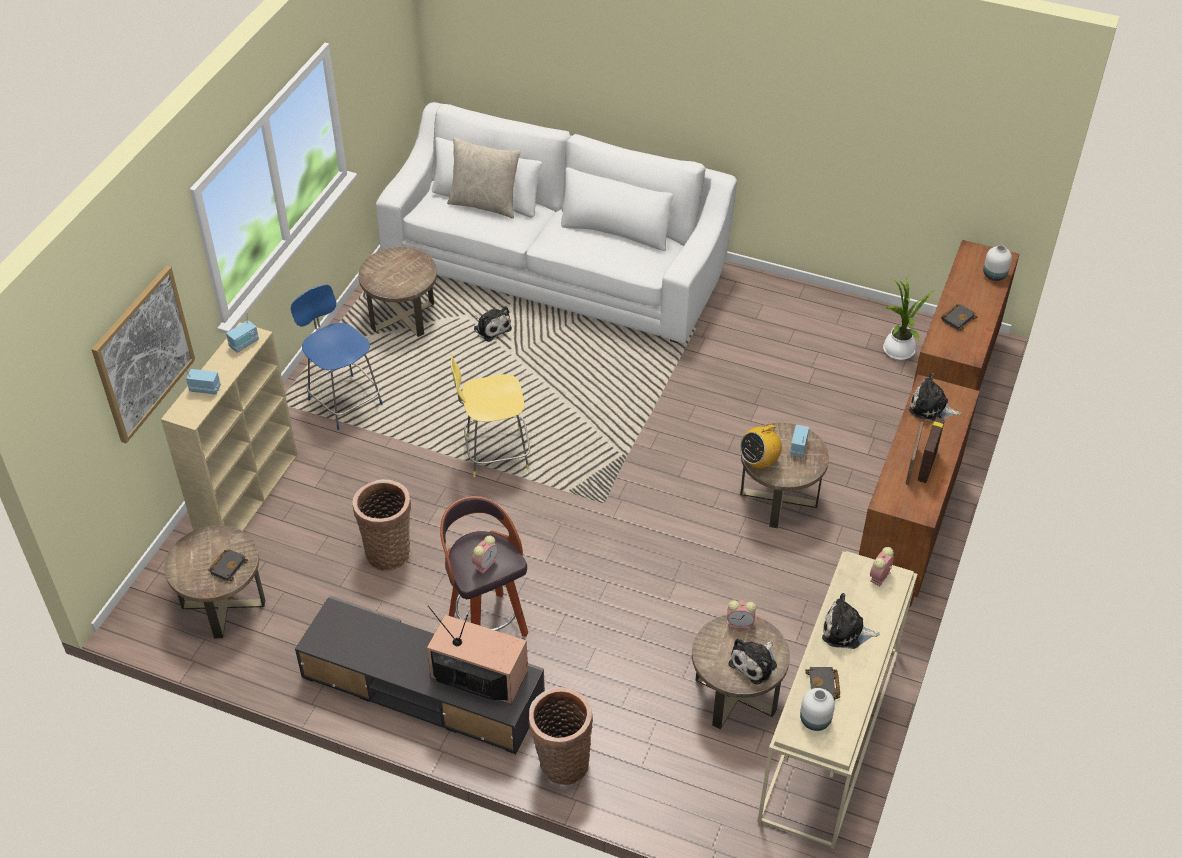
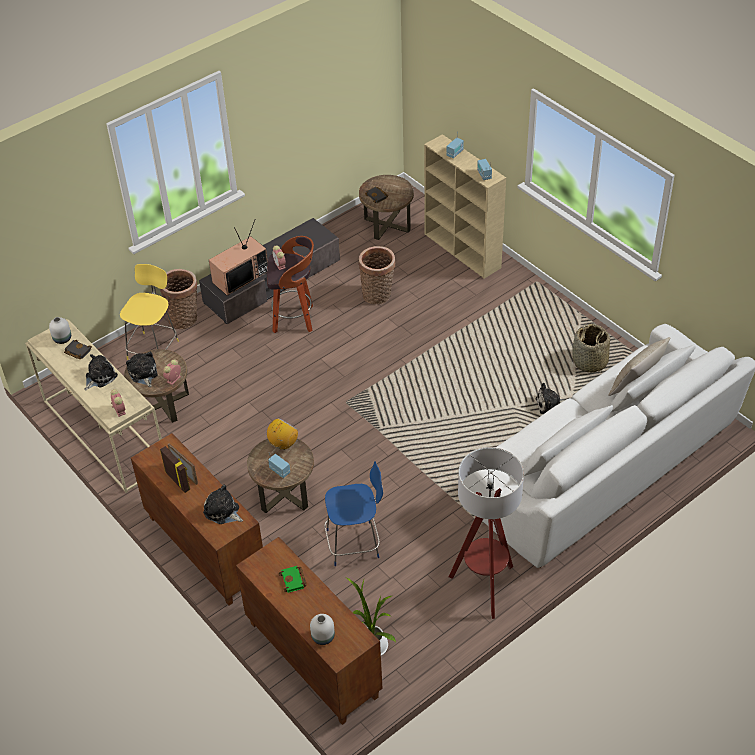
camera: 120 degrees right, 0 degrees up
(143, 353) = (471, 112): picture -> none
(343, 400) = (520, 310): blue stool -> blue stool (355, 543)
(403, 317) = (589, 362): brown side table -> basket
(494, 453) = (425, 365): yellow stool -> yellow stool (154, 348)
(759, 461) = (283, 444): radio -> radio turned 45 degrees clockwise
(768, 300) = (484, 586): none -> floor lamp
(931, 408) = (223, 512): plush toy -> plush toy turned 105 degrees counterclockwise
(958, 318) = (294, 581): black book -> green book

